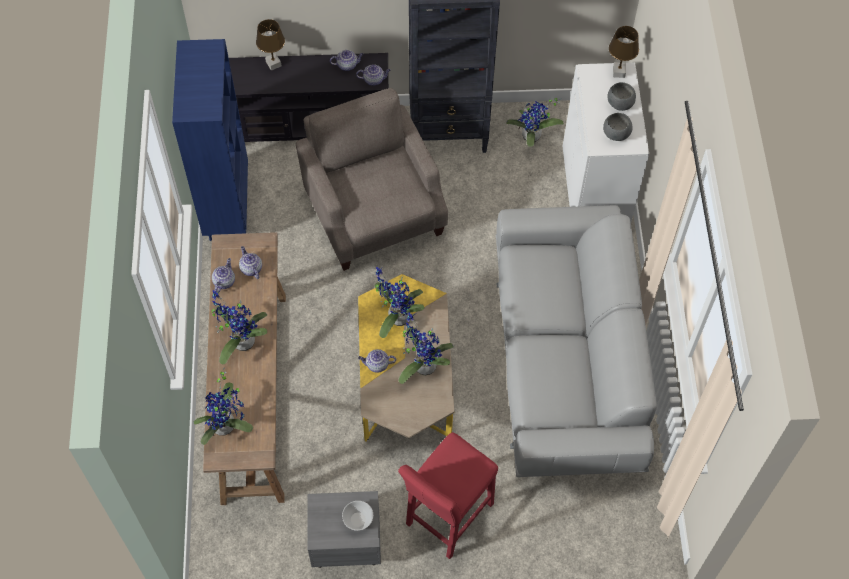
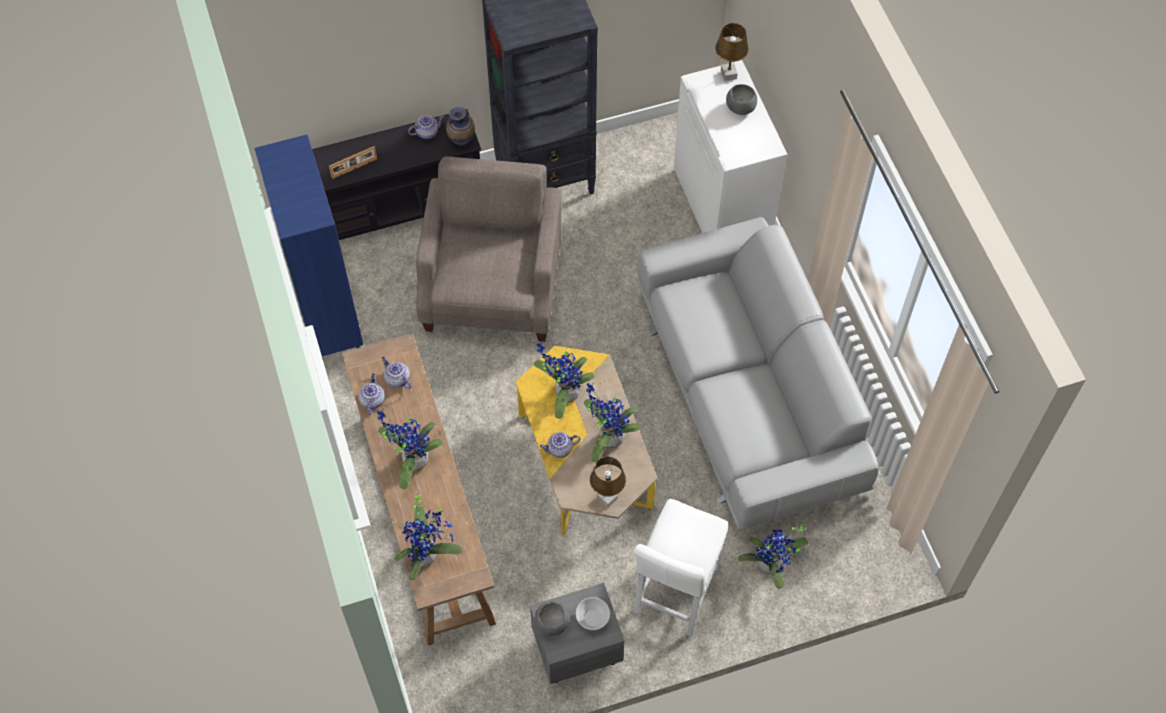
camera: 15 degrees left, 0 degrees up
(273, 64) = (345, 149): brown table lamp -> brown table lamp (606, 498)
(276, 82) = (354, 168): none -> picture frame
(373, 213) = (493, 288): beige armchair -> beige armchair turned 45 degrees clockwise
(374, 79) = (462, 142): teapot -> vase
(447, 518) = (675, 594): red stool -> white stool
(532, 138) = (638, 166): potted plant -> potted plant (771, 567)
(616, 134) = (746, 141): grey bowl -> grey bowl (552, 623)

